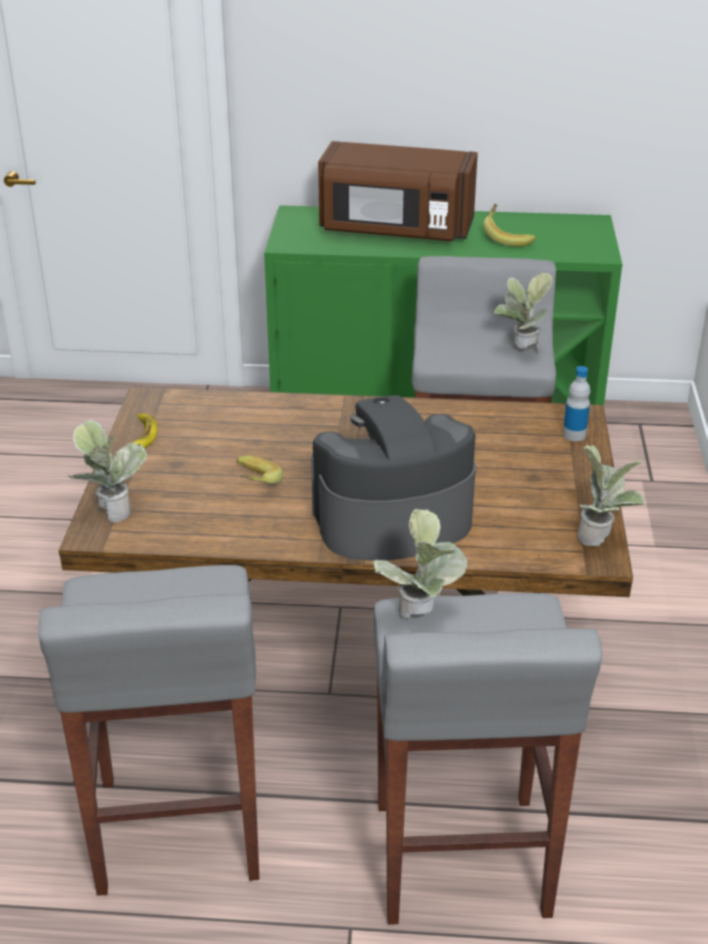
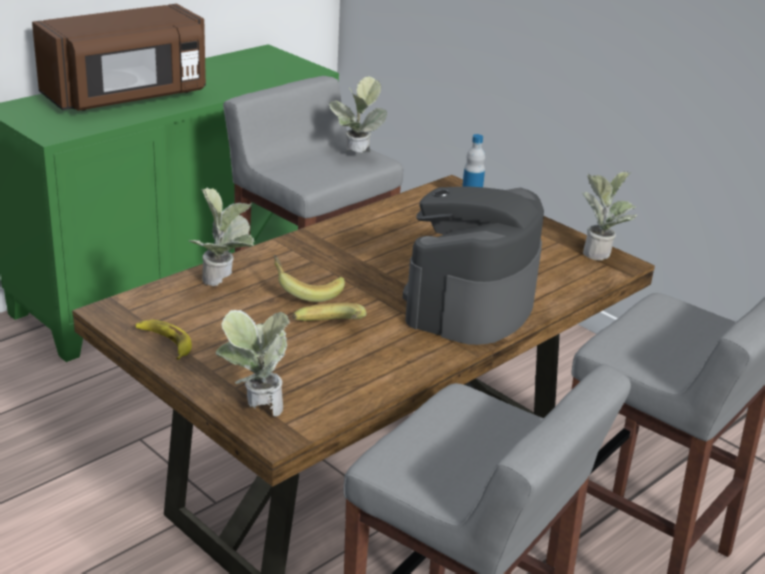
camera: 50 degrees left, 5 degrees down
(420, 617) = (625, 345): potted plant -> potted plant (224, 281)
(507, 238) = (227, 78): banana -> banana (306, 291)

